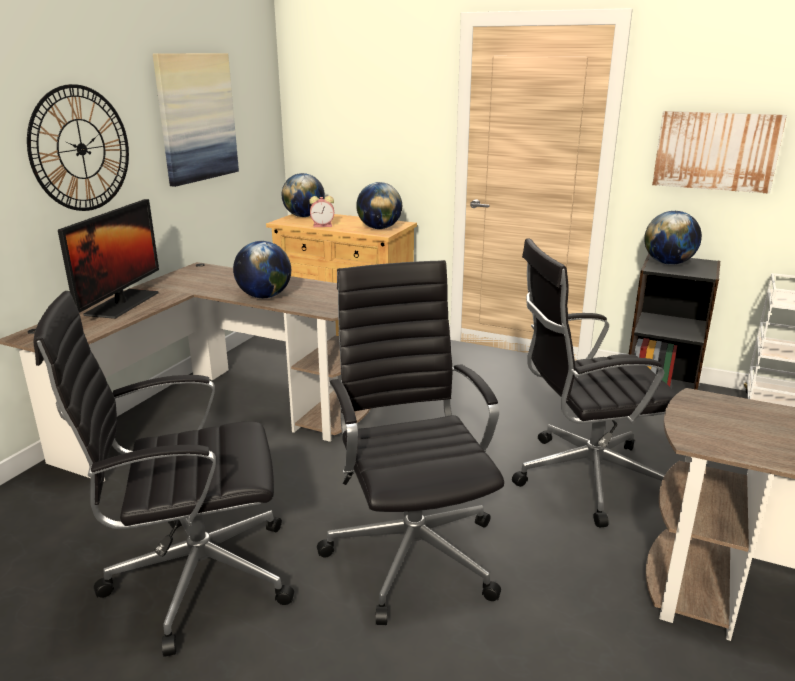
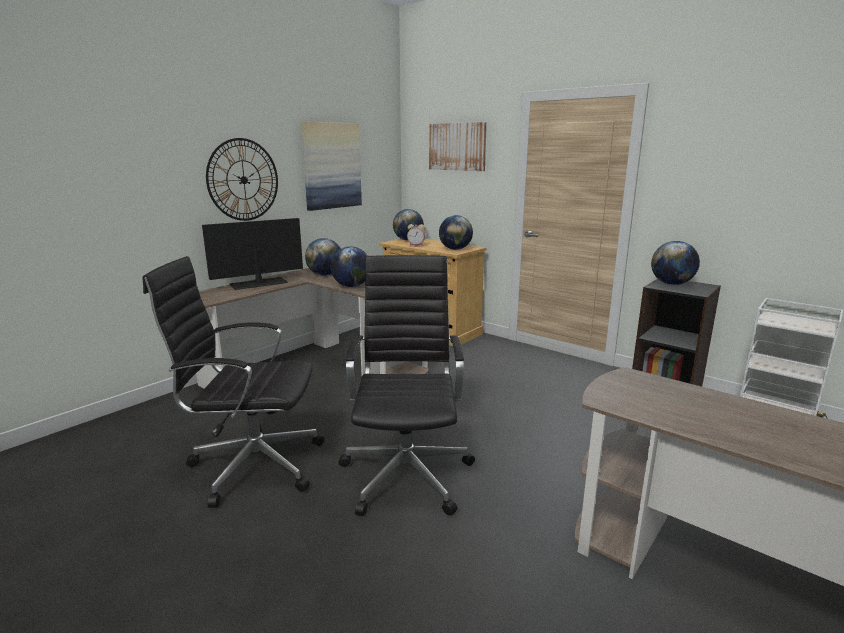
camera: 15 degrees right, 5 degrees down
(122, 303) = (259, 283): monitor -> monitor turned 150 degrees counterclockwise
(212, 280) = (325, 275): none -> globe
(584, 477) = (567, 444): black office chair -> none
(716, 151) = (717, 194): picture -> picture (457, 147)

